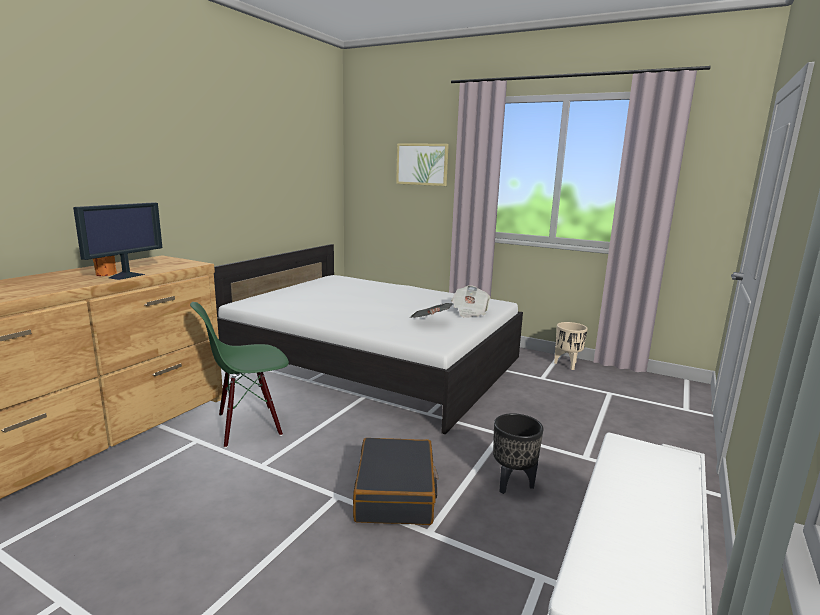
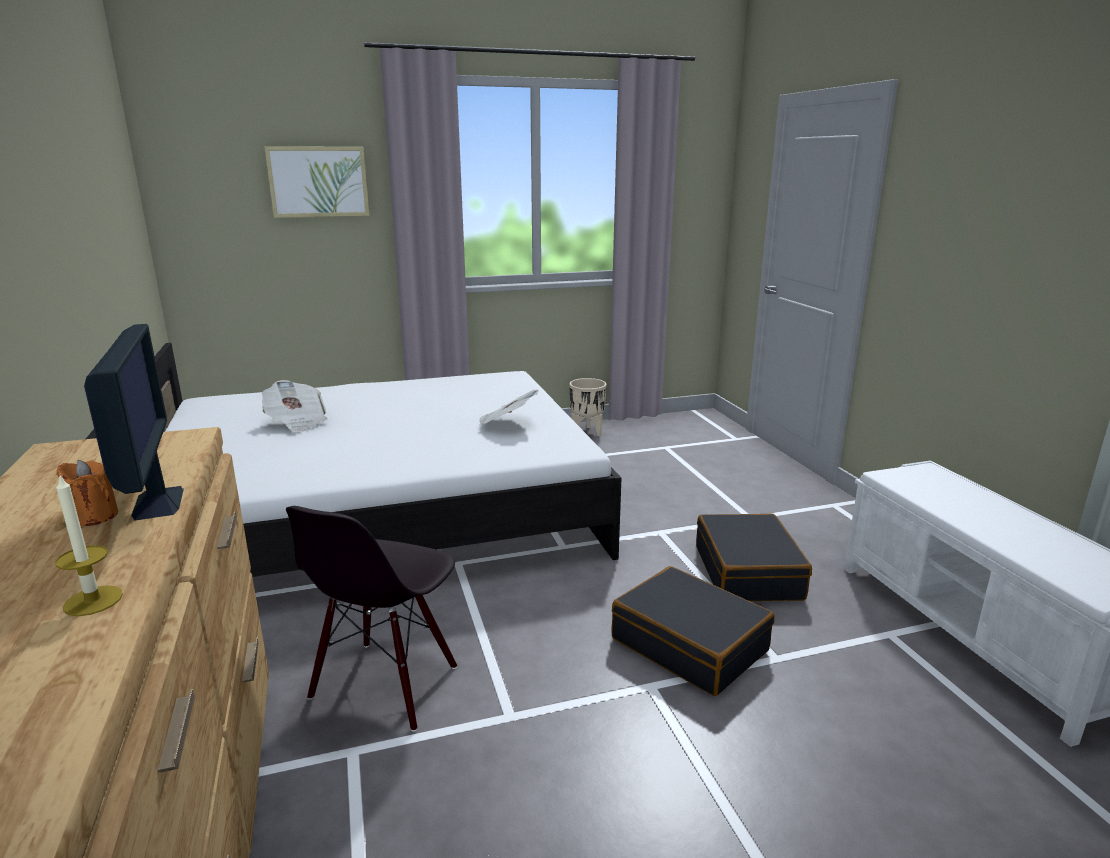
camera: 45 degrees left, 5 degrees up
(39, 290) = (93, 601): none -> candle
(248, 425) = (386, 684): green chair -> black chair
(469, 312) = (513, 397): newspaper -> newspaper (296, 422)
(512, 483) = (748, 572): black planter -> black suitcase

